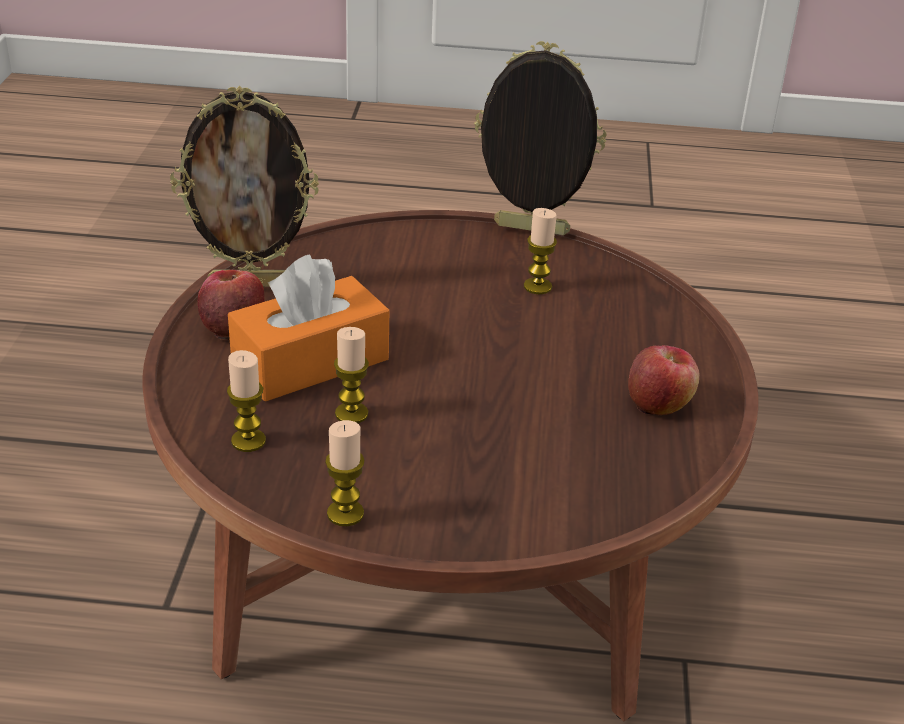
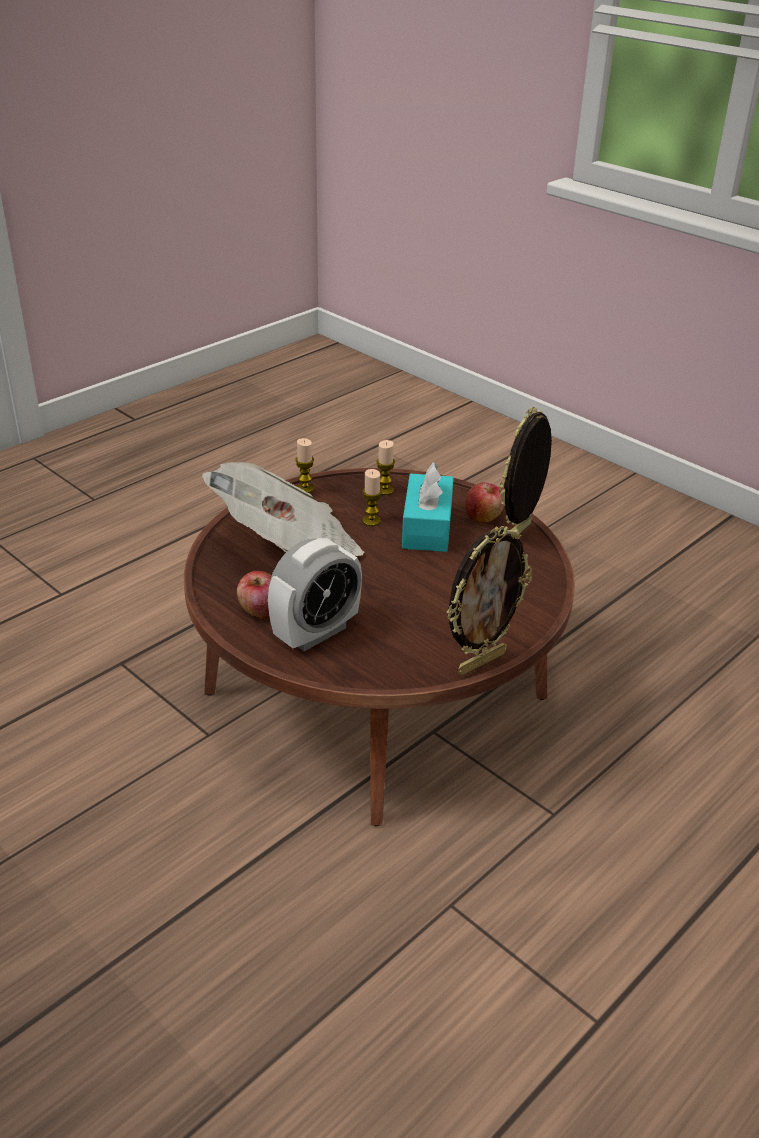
camera: 130 degrees right, 0 degrees up
(310, 362) = (427, 527): orange tissue box -> turquoise tissue box
(509, 455) = (287, 546): none -> newspaper
(537, 286) = (415, 633): candle -> none
(633, 346) = (316, 633): none -> alarm clock

